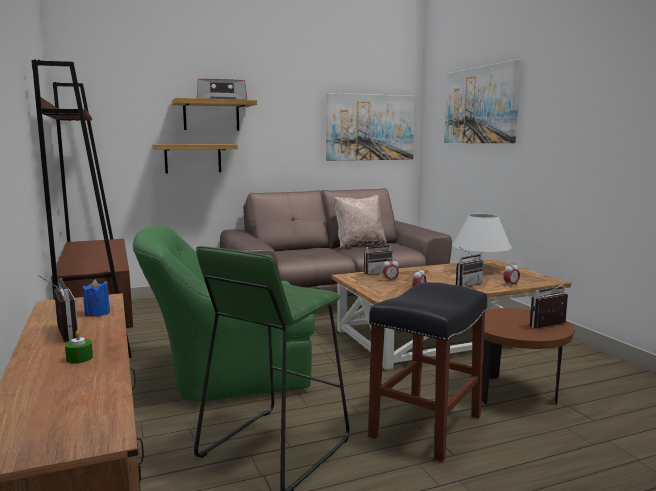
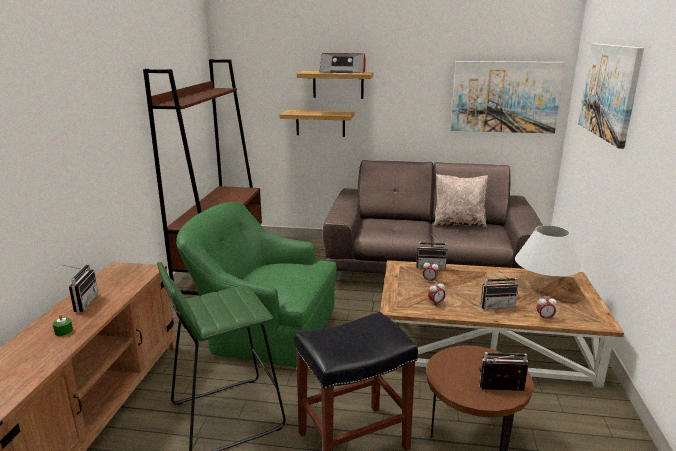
camera: 30 degrees right, 10 degrees up
(97, 313) = (125, 285): blue candle -> none

